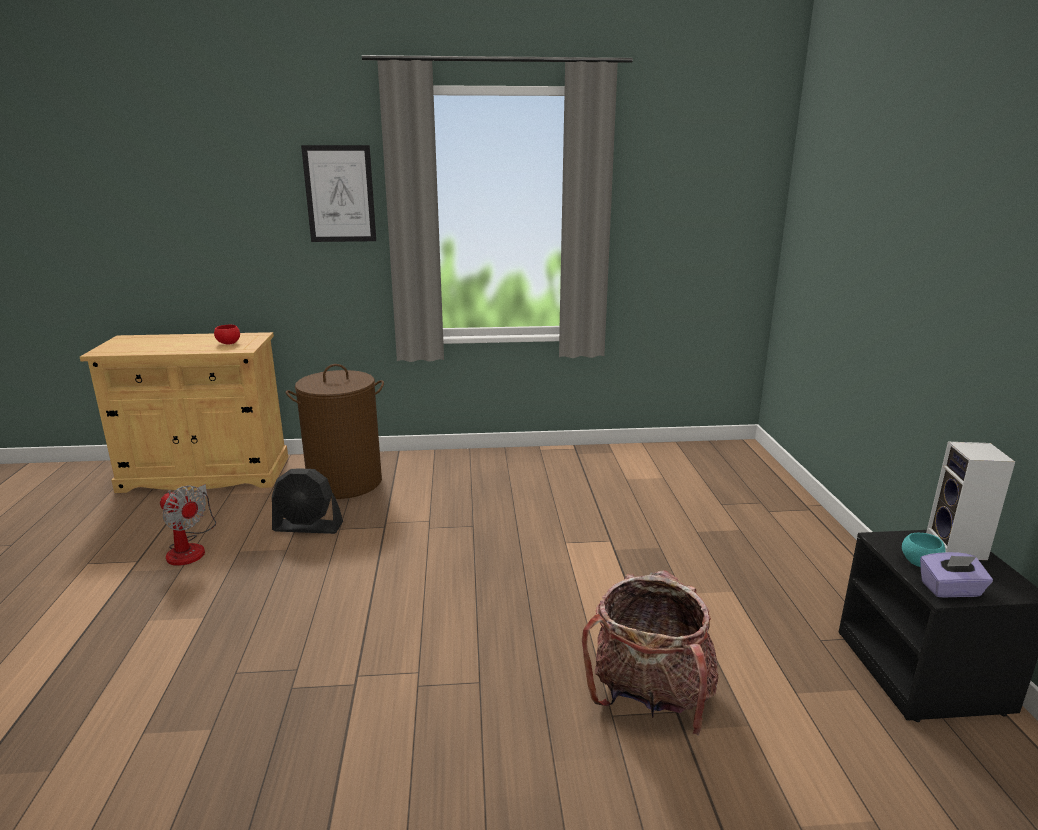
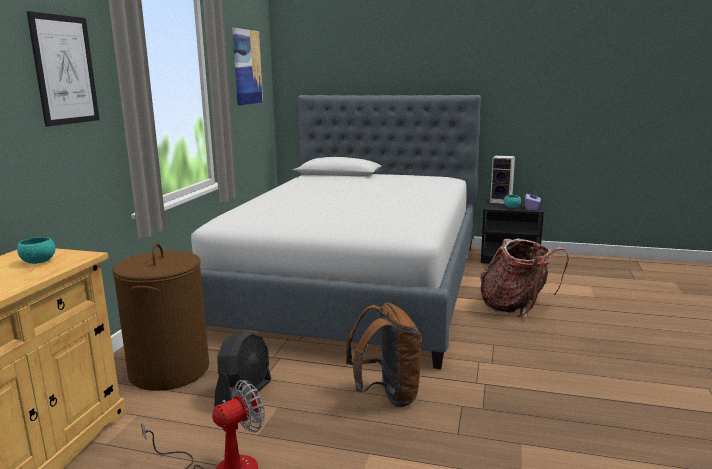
camera: 70 degrees left, 5 degrees down
(228, 343) = (38, 262): red bowl -> turquoise bowl
(315, 609) = (387, 395): none -> brown backpack
(617, 529) = (355, 285): none -> bed
(699, 188) = (247, 67): none -> picture

